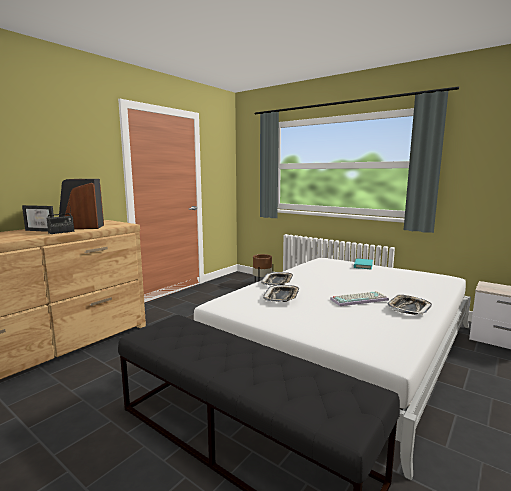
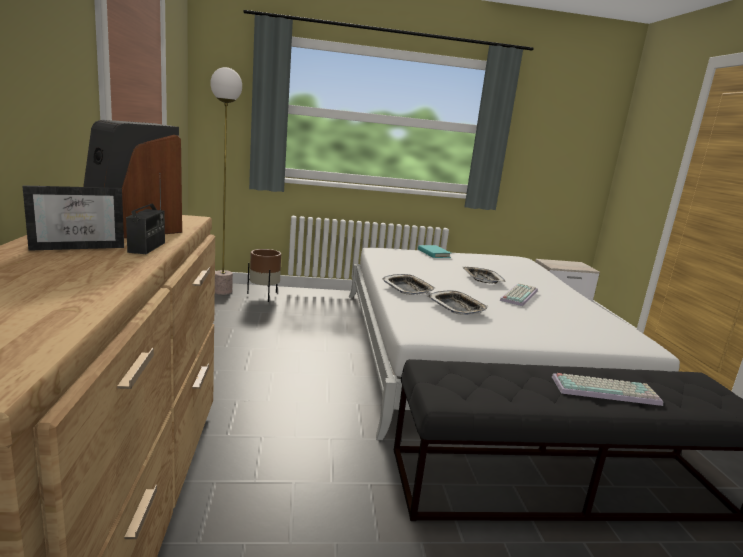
camera: 45 degrees left, 5 degrees up
(243, 278) = (222, 291): none -> floor lamp
(249, 366) = (605, 390): none -> keyboard
(408, 308) = (561, 296): tray -> tray (482, 279)

